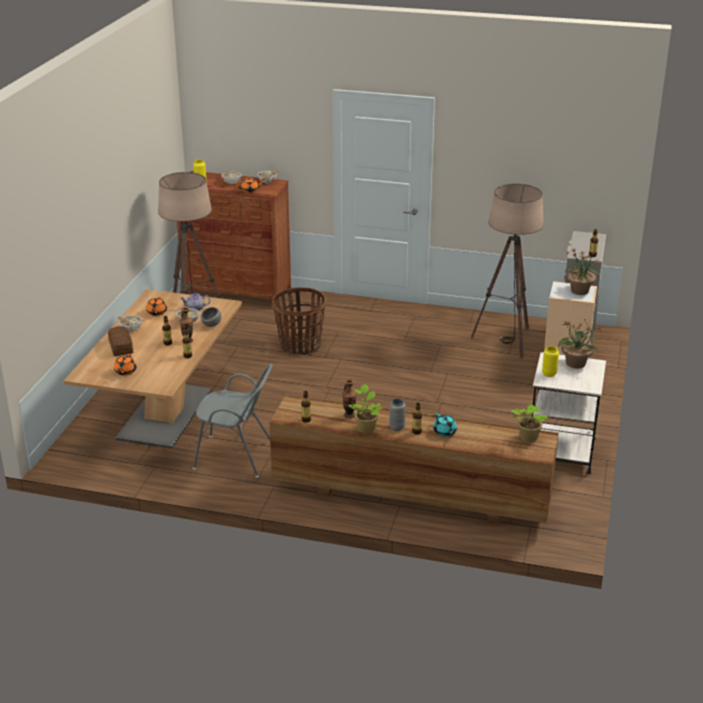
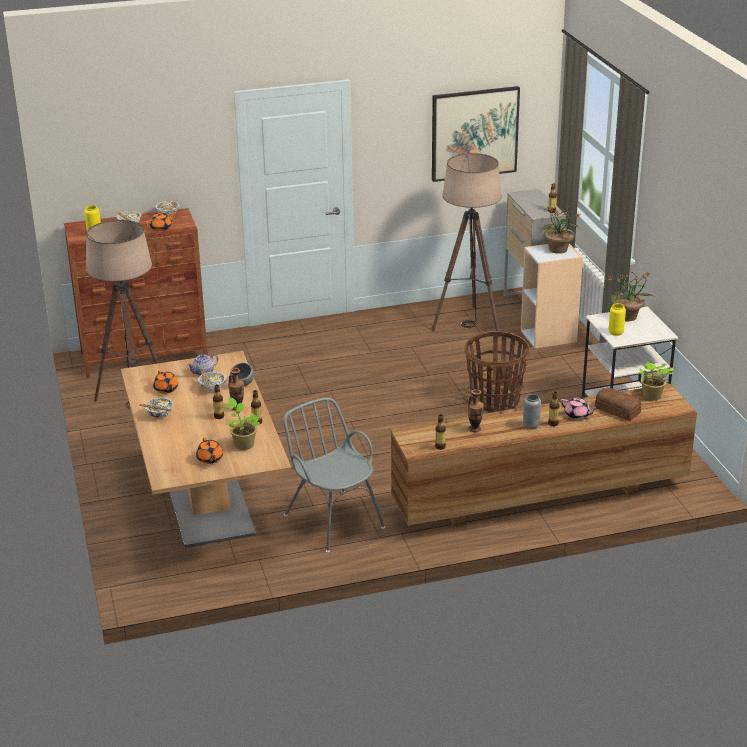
camera: 30 degrees left, 0 degrees up
(121, 346) = (172, 435): bread -> bread (617, 410)
(237, 456) = (332, 518): grey chair -> grey chair turned 105 degrees counterclockwise
(300, 346) = (273, 390): basket -> basket (495, 401)
(366, 427) = (503, 435): potted plant -> potted plant (243, 444)
(445, 432) = (577, 415): turquoise teapot -> pink teapot
(548, 169) = (474, 133): none -> picture

